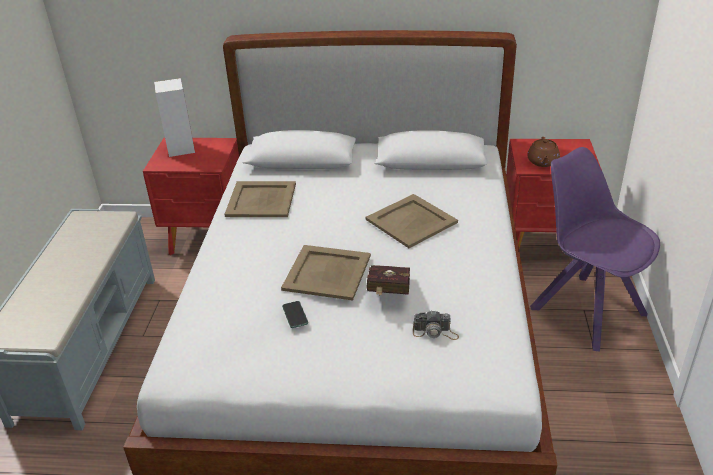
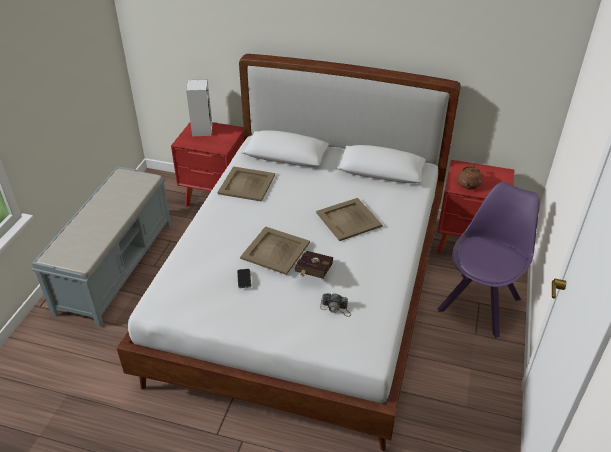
camera: 10 degrees right, 5 degrees up
(585, 309) = (480, 303): purple chair -> purple chair turned 60 degrees clockwise

